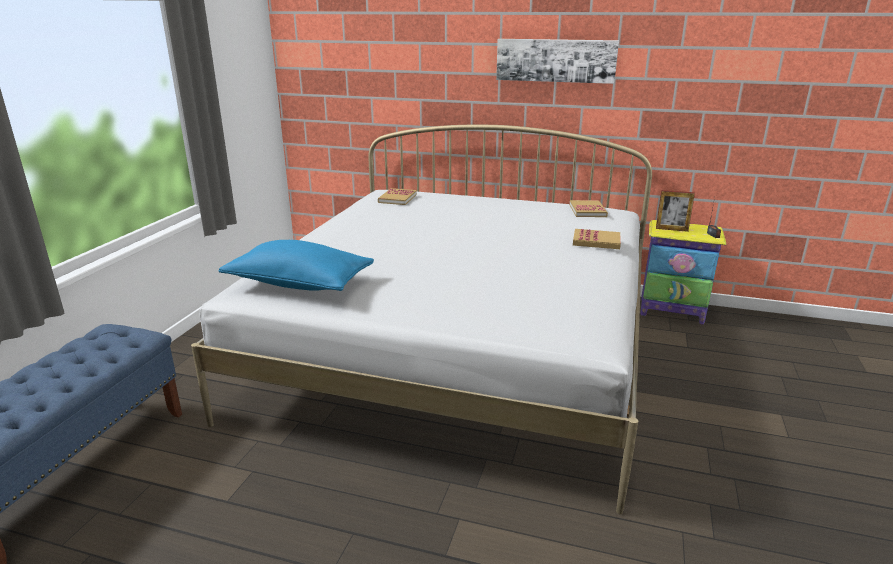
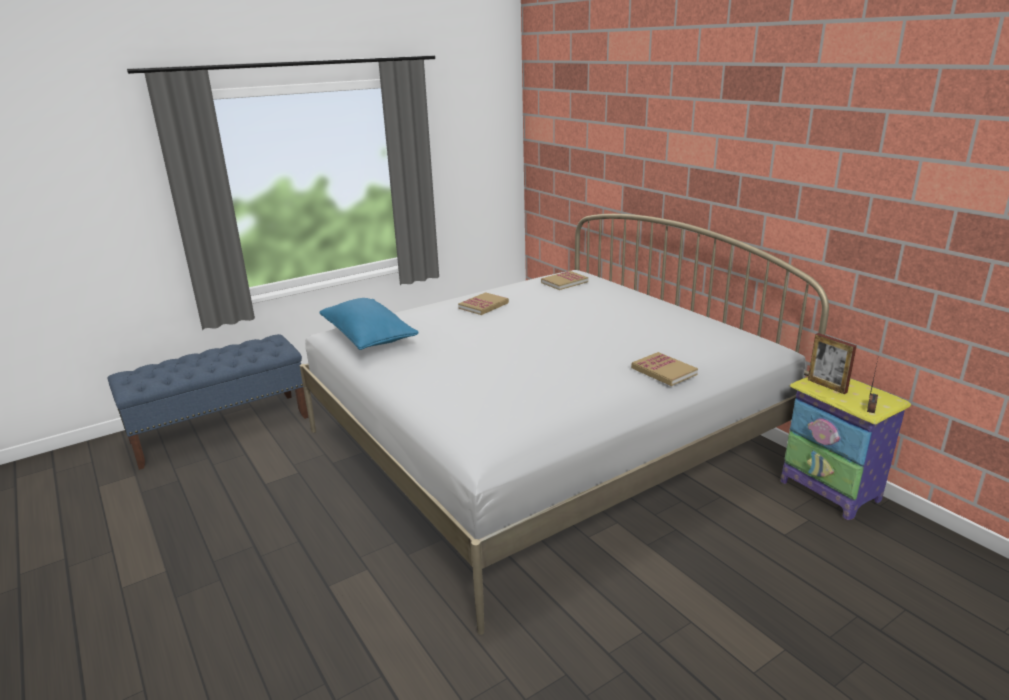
camera: 40 degrees right, 0 degrees up
(555, 60) = (740, 156): picture -> none
(587, 210) = (725, 337): book -> book (483, 306)

